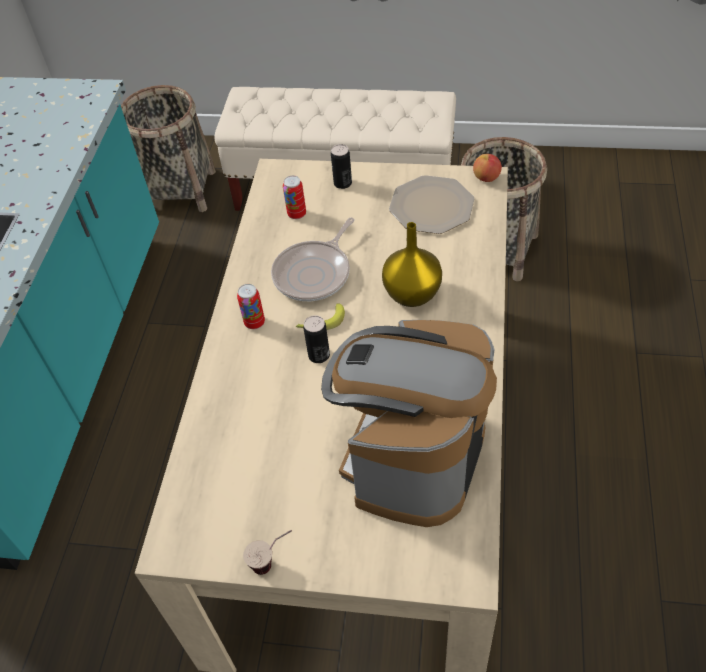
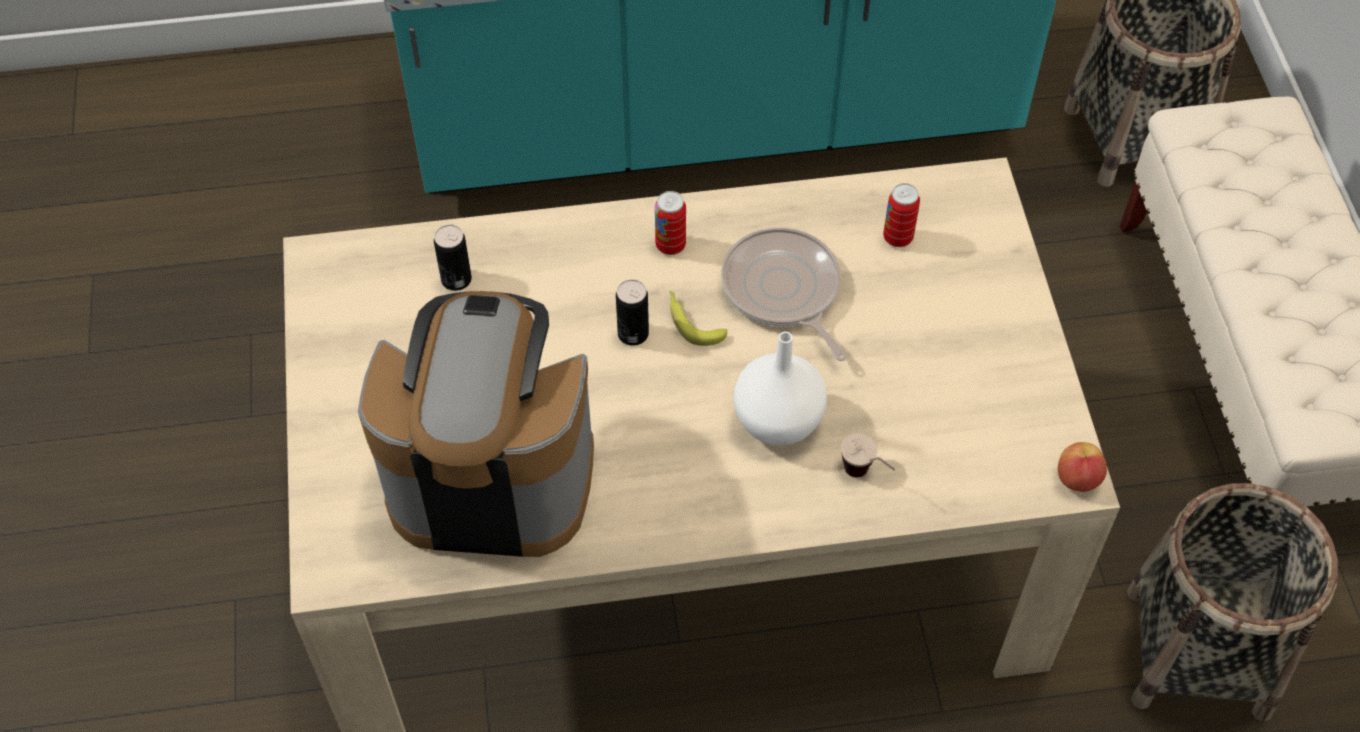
camera: 70 degrees right, 5 degrees up
(273, 561) = (317, 364): cup -> cup (866, 477)
(314, 273) = (783, 291): frying pan -> frying pan turned 45 degrees clockwise
(342, 183) = (988, 279): can -> can (456, 279)
(411, 293) = (779, 420): yellow vase -> white vase
(431, 207) = (977, 411): plate -> none

